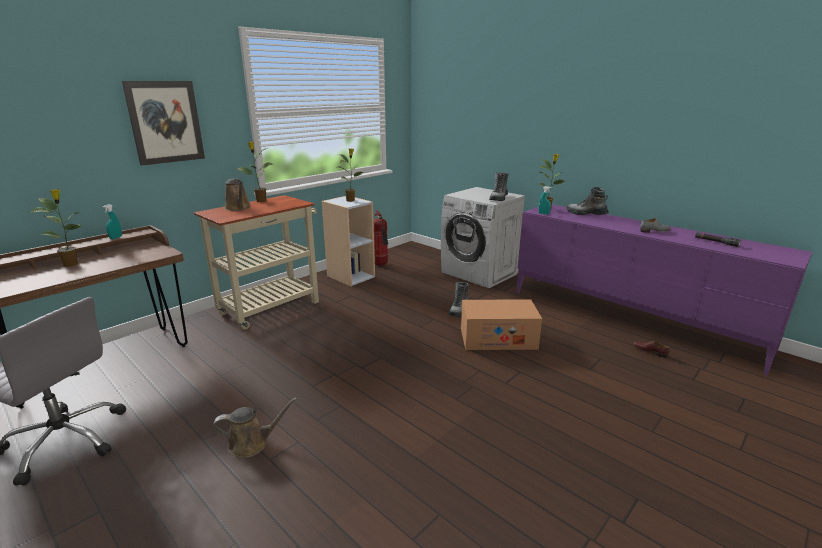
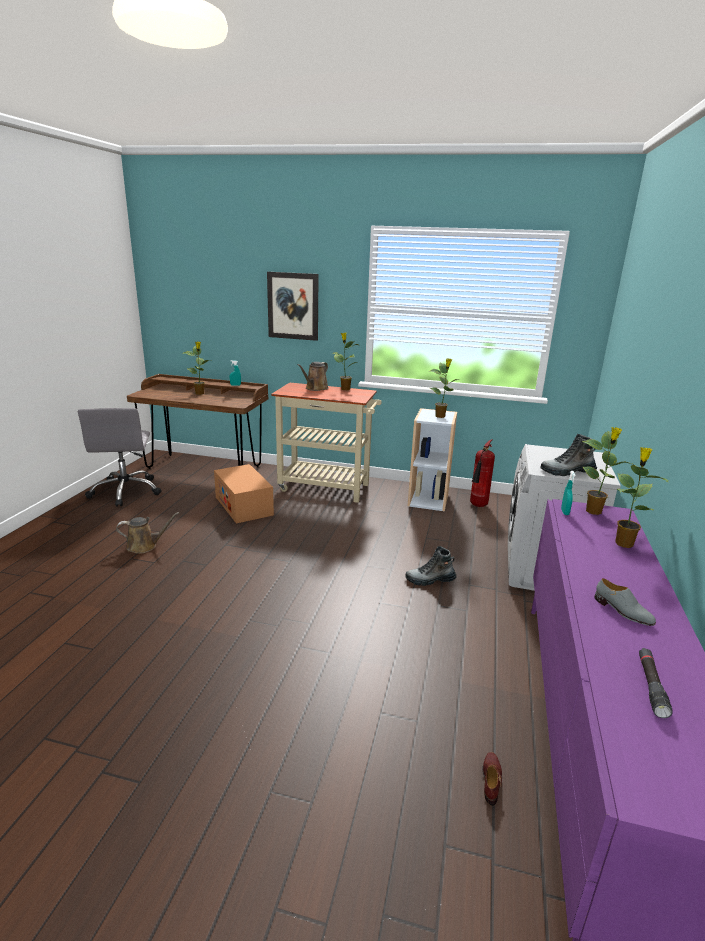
camera: 60 degrees right, 0 degrees up
(252, 443) = (145, 546): brown watering can -> brown watering can turned 60 degrees counterclockwise
(498, 338) = (389, 621): cardboard box -> cardboard box (244, 506)
(586, 214) = (623, 543): boot -> potted plant

